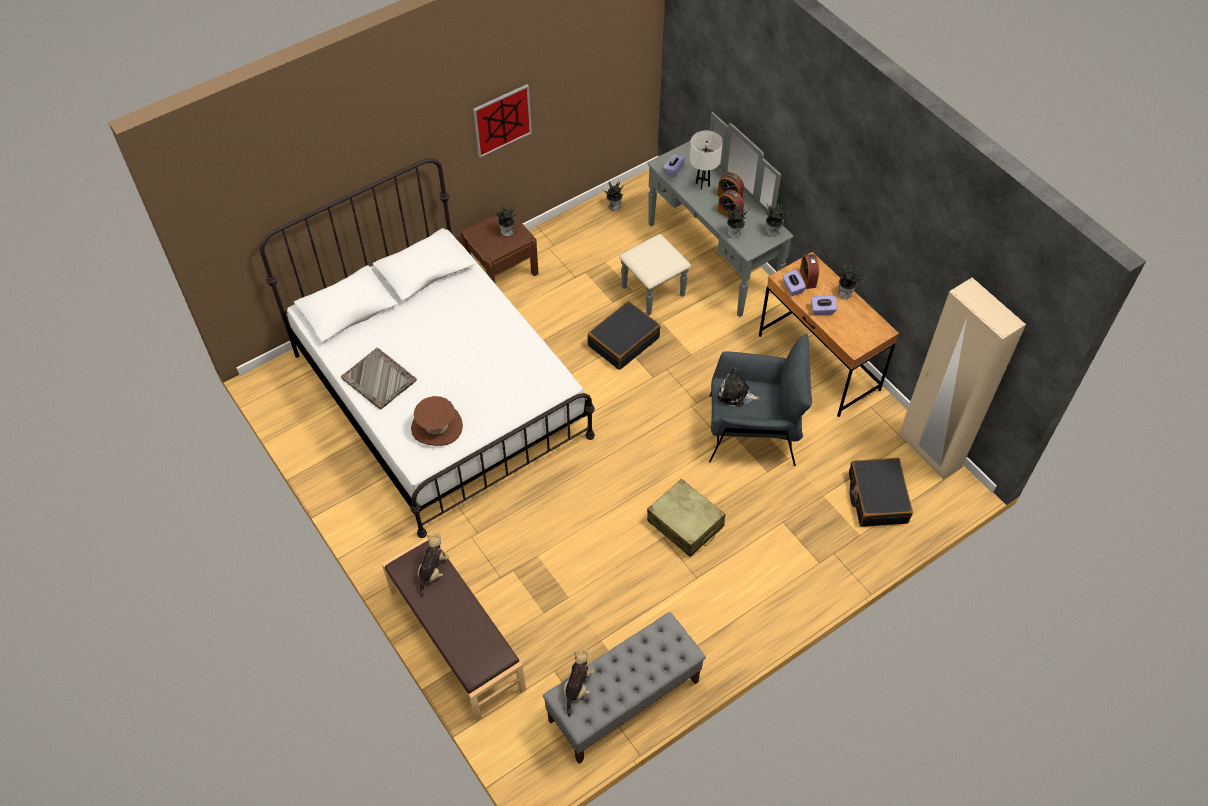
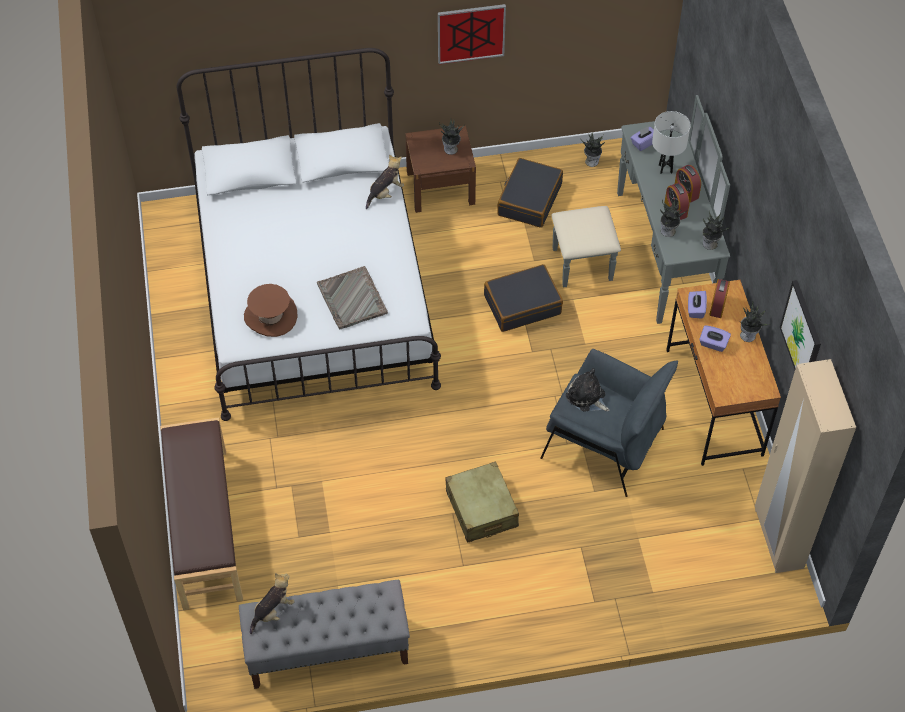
camera: 25 degrees right, 0 degrees up
(379, 380) = (242, 251): grey tray -> grey tray (352, 299)
(433, 571) = (201, 450): plush toy -> plush toy (385, 193)
(877, 498) = (693, 563): black suitcase -> black suitcase (529, 199)
(917, 270) = (802, 334): none -> picture

